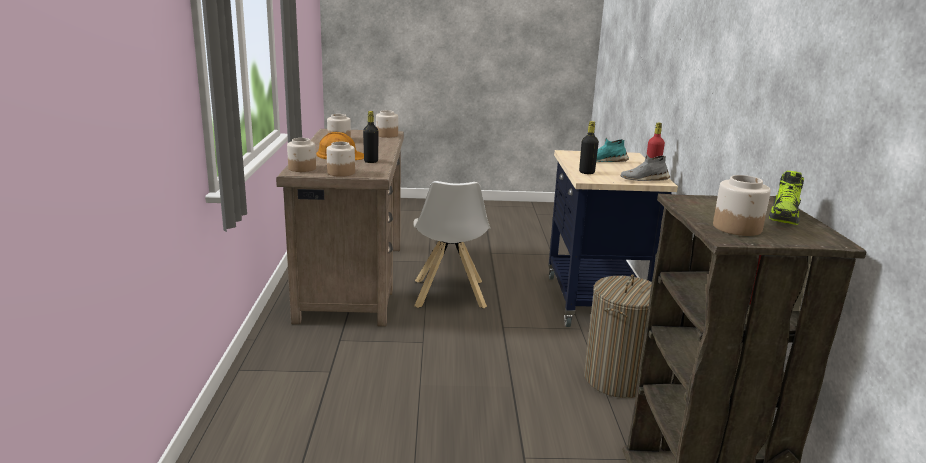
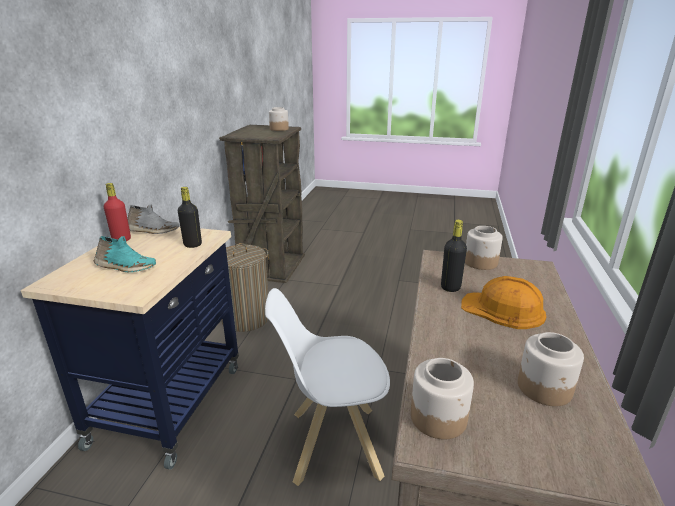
camera: 165 degrees left, 5 degrees up
(302, 168) = (534, 274): jar -> none
(449, 295) = (331, 443): white chair -> white chair turned 105 degrees counterclockwise
(784, 216) = (247, 131): shoe -> none

